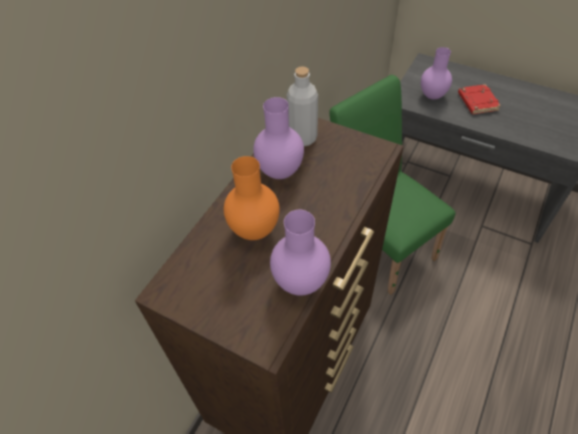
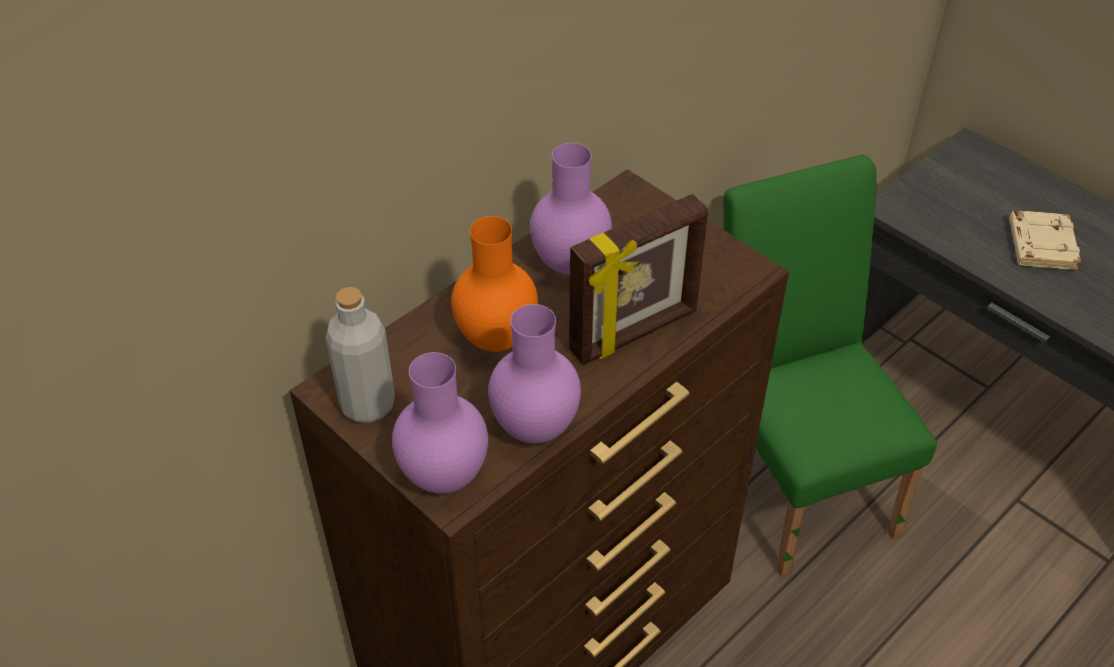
camera: 15 degrees right, 5 degrees down
(302, 138) = (628, 221): grey bottle -> grey bottle (367, 404)
(334, 204) = (635, 333): none -> picture frame
(432, 96) = (956, 215): purple vase -> purple vase (444, 479)
(476, 102) = (1040, 244): red book -> beige book

